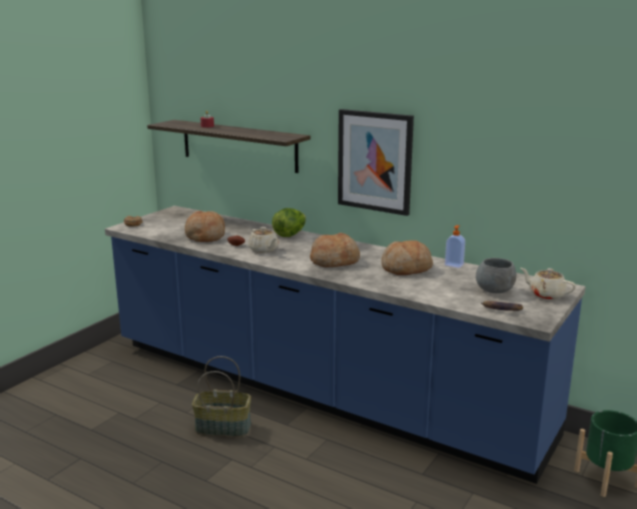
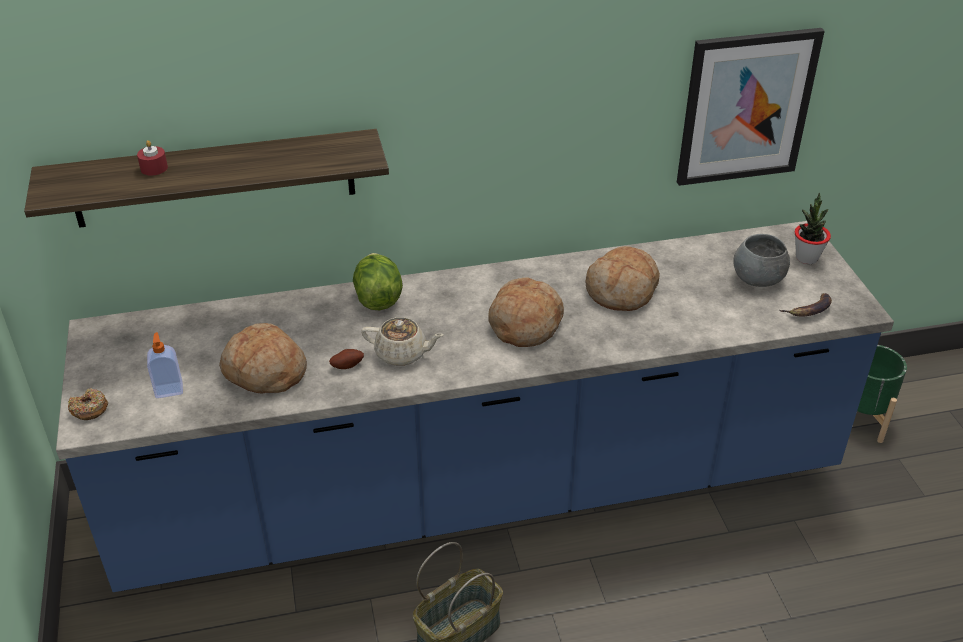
camera: 45 degrees left, 20 degrees up
(375, 161) = (505, 141): picture -> picture (746, 107)
(454, 264) = (655, 252): soap dispenser -> soap dispenser (169, 389)
(546, 295) = (806, 257): beige teapot -> potted plant

